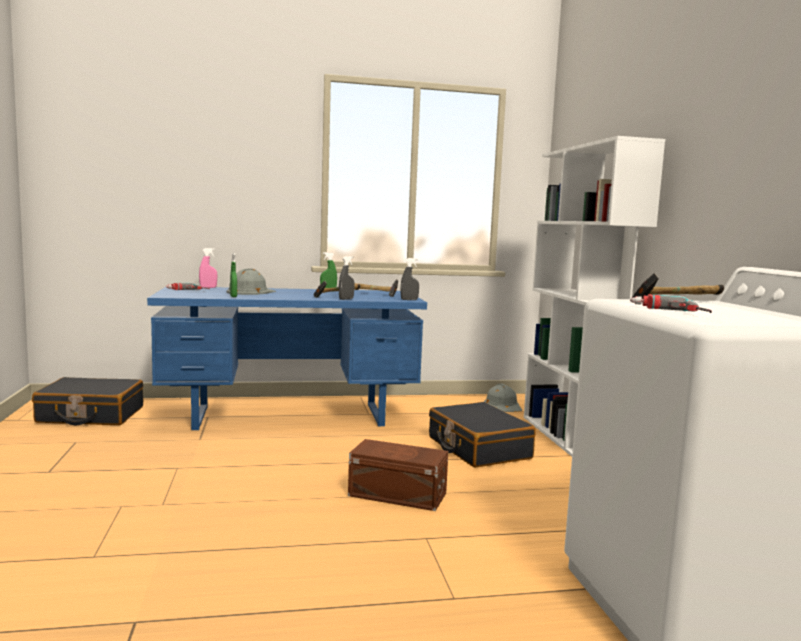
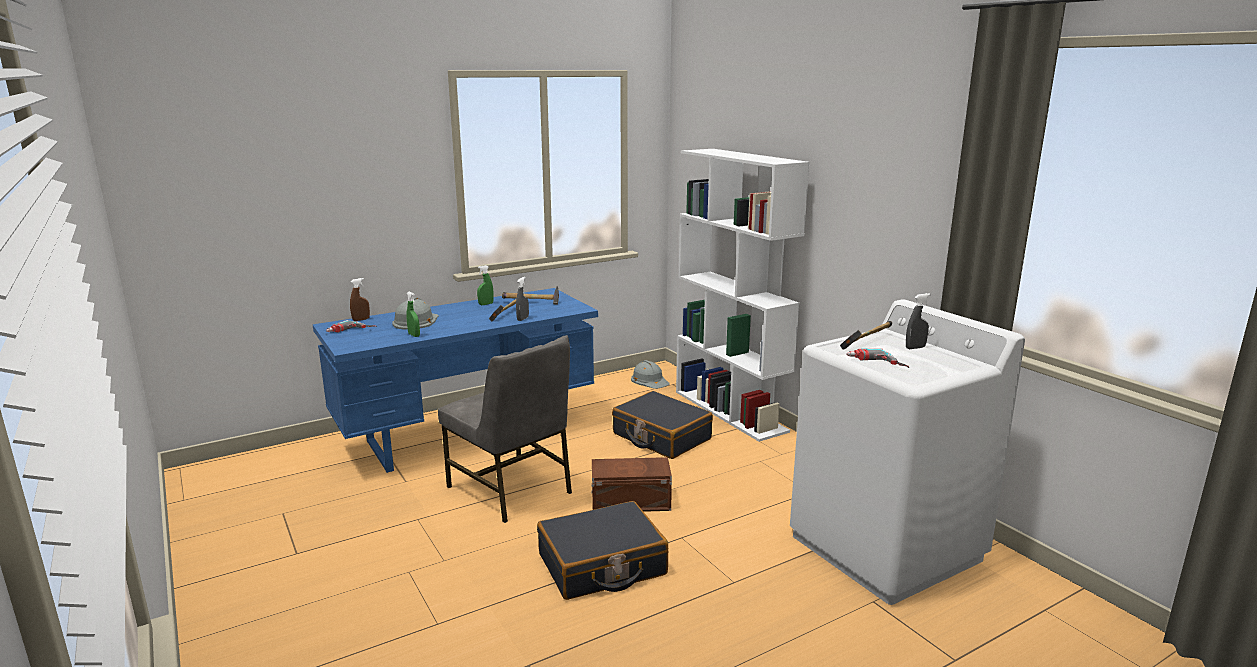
camera: 20 degrees left, 10 degrees up
(90, 415) = (259, 476): black suitcase -> black suitcase (602, 565)
(208, 287) = (361, 319): pink spray bottle -> brown spray bottle
(286, 462) = (511, 490): none -> grey chair
(409, 300) = (578, 309): grey spray bottle -> grey spray bottle (915, 348)

